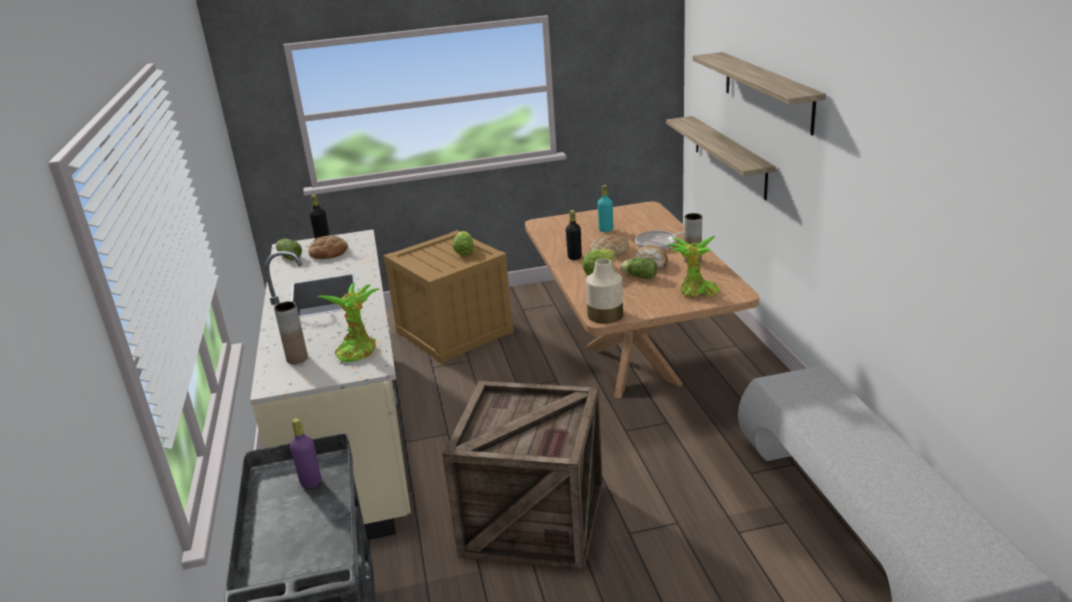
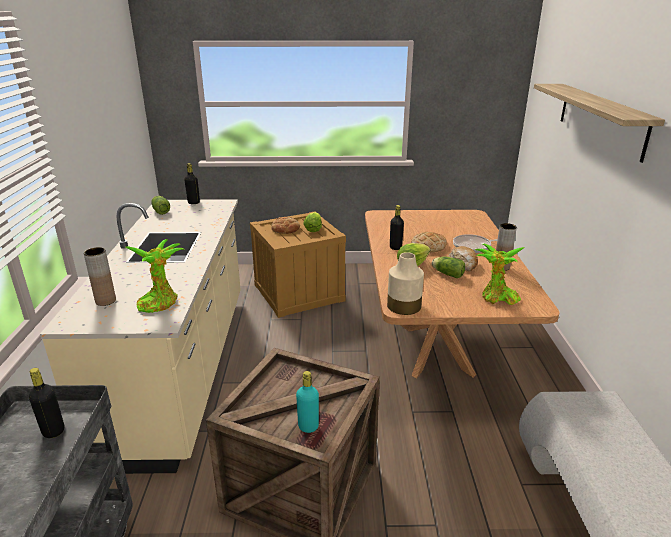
camera: 10 degrees right, 0 degrees up
(311, 482) = (53, 431): purple bottle -> black bottle
(328, 252) = (192, 212): bread -> bread (285, 229)
(606, 230) = (431, 228): turquoise bottle -> turquoise bottle (308, 427)
(729, 156) = (554, 179): shelf -> none

